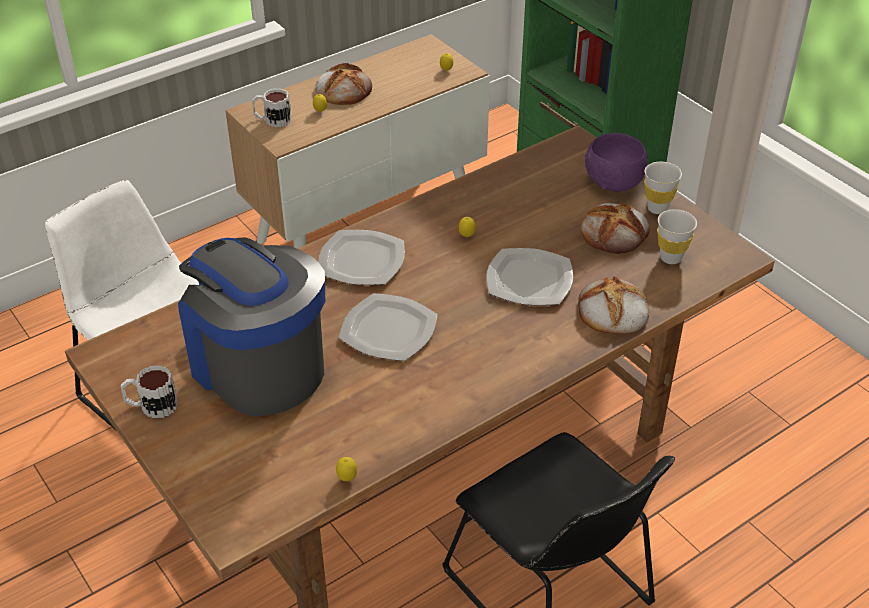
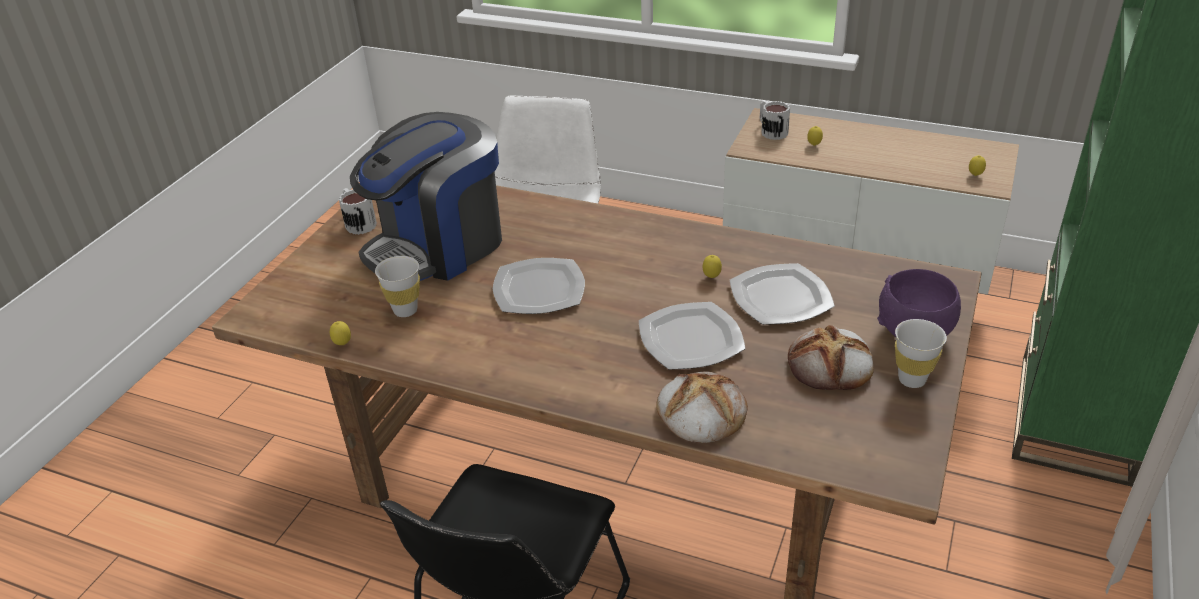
camera: 60 degrees right, 5 degrees down
(257, 365) = (438, 246): coffee machine -> coffee machine turned 150 degrees counterclockwise
(344, 89) = (861, 141): bread -> none
(361, 260) = (614, 238): plate -> plate (780, 297)
(670, 258) = (837, 422): white cup -> white cup (405, 310)

